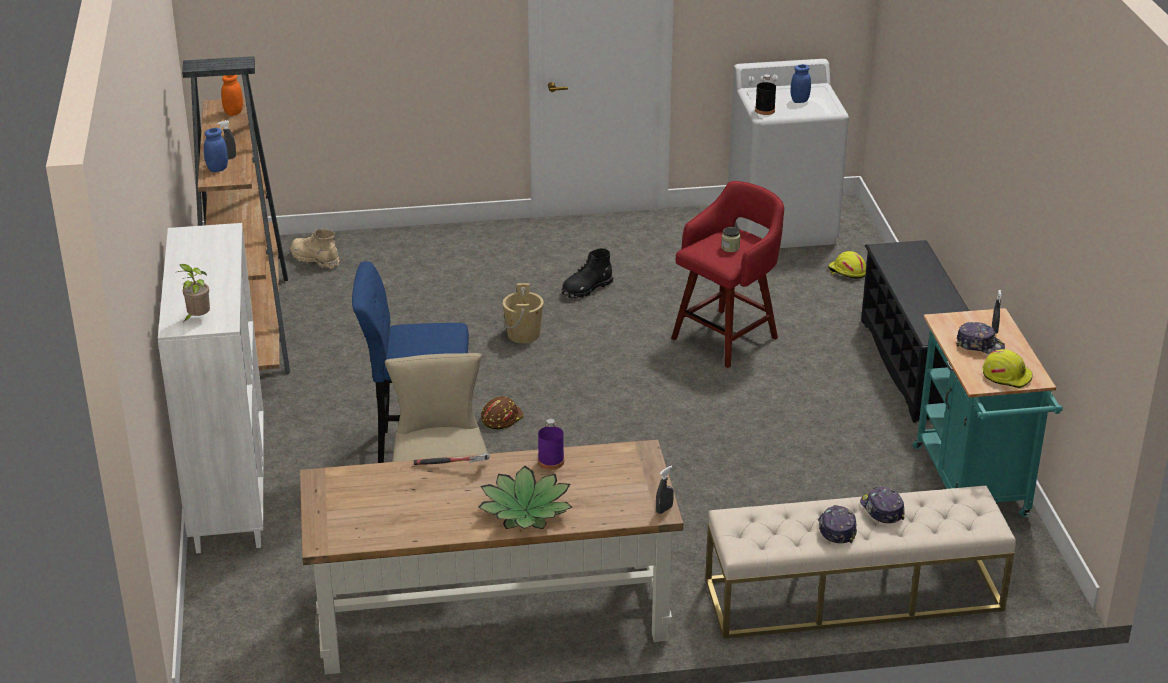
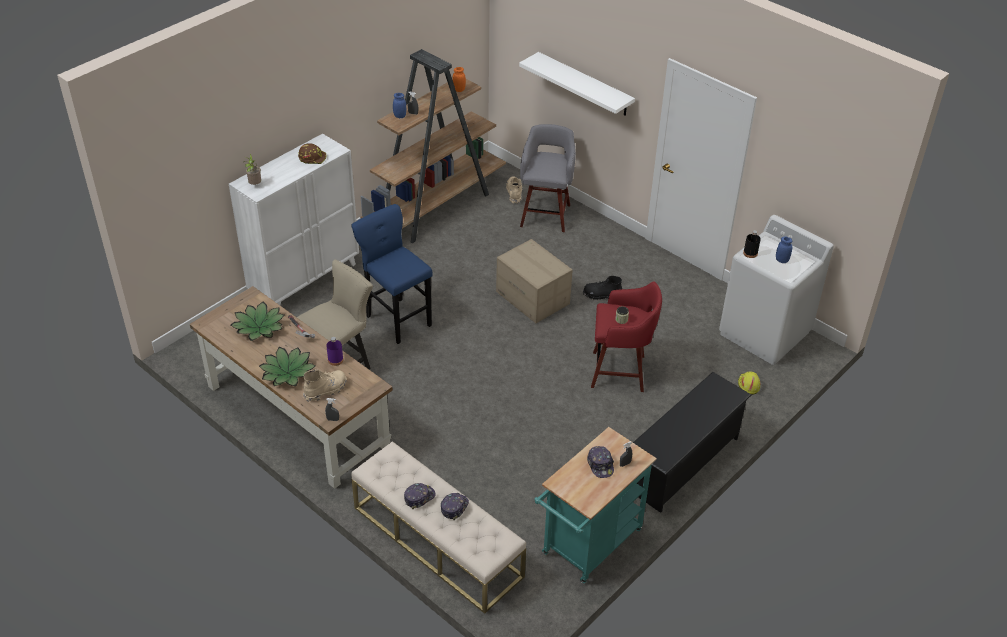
camera: 50 degrees right, 10 degrees up
(384, 32) = (584, 84): none -> white shelf
(388, 257) = (545, 214): none -> grey stool
(398, 498) = (259, 327): none -> potted plant
(501, 418) = (452, 331): brown hard hat -> brown hard hat (312, 158)
(523, 334) = (533, 297): beige bucket -> cardboard box
(600, 492) = (326, 390): none -> beige boot
(1007, 375) = (579, 491): yellow hard hat -> none

